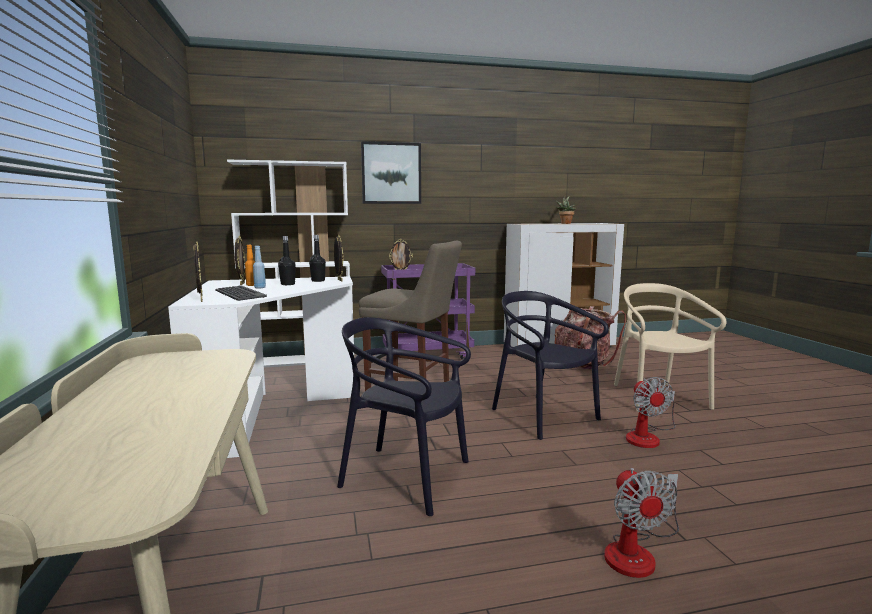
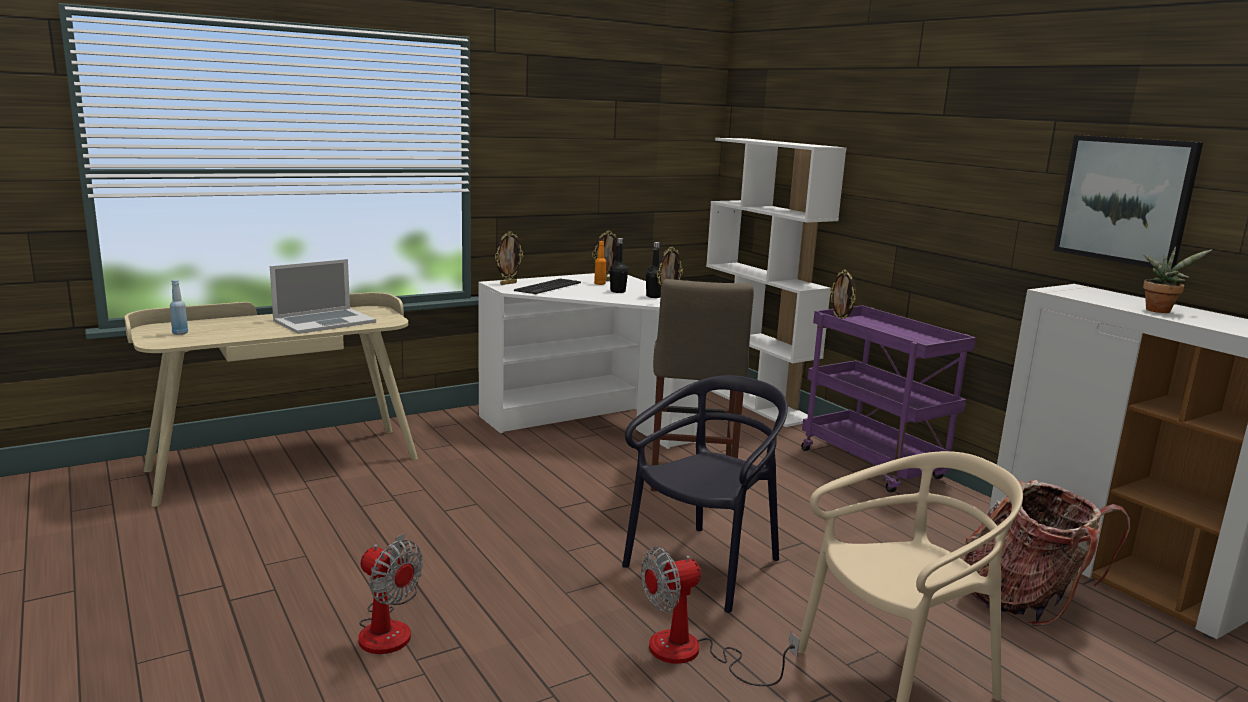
camera: 70 degrees right, 5 degrees up
(177, 381) = (324, 321): none -> laptop
(260, 287) = (587, 287): blue bottle -> blue bottle (180, 333)
(391, 173) = (902, 165): picture -> picture (1125, 200)
(406, 477) = (491, 501): black chair -> none
(637, 551) = (388, 627): fan -> fan turned 120 degrees counterclockwise

